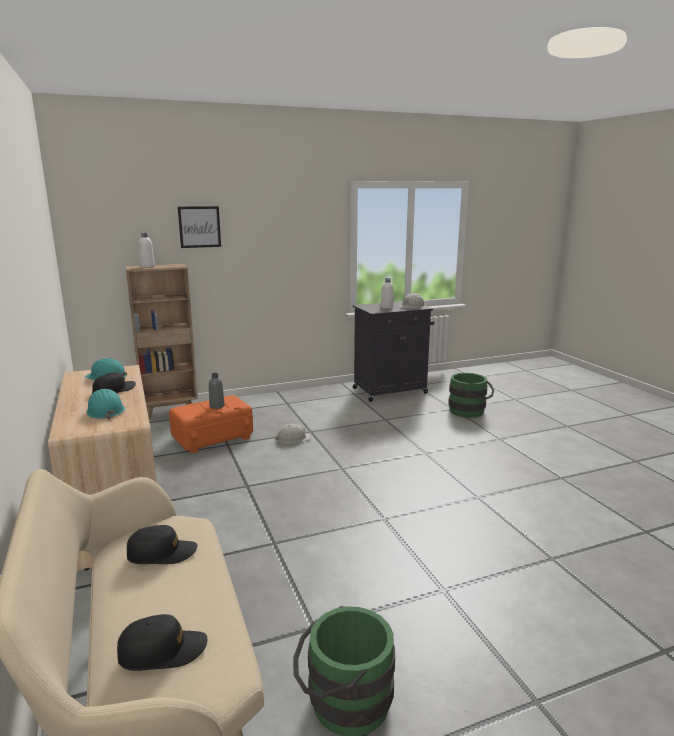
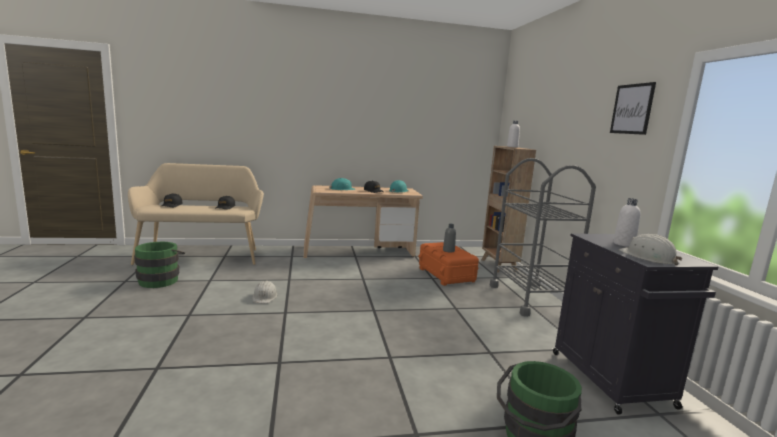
camera: 100 degrees right, 5 degrees down
(199, 227) = (553, 118): picture -> picture (632, 109)
(269, 402) = (530, 299): none -> grey cart
(293, 439) = (439, 299): white hard hat -> white hard hat (265, 297)

